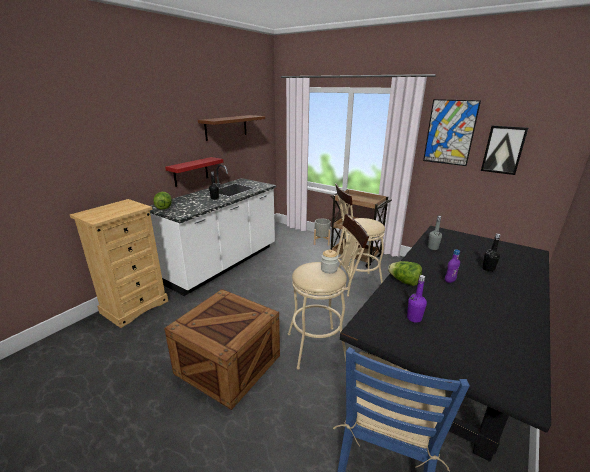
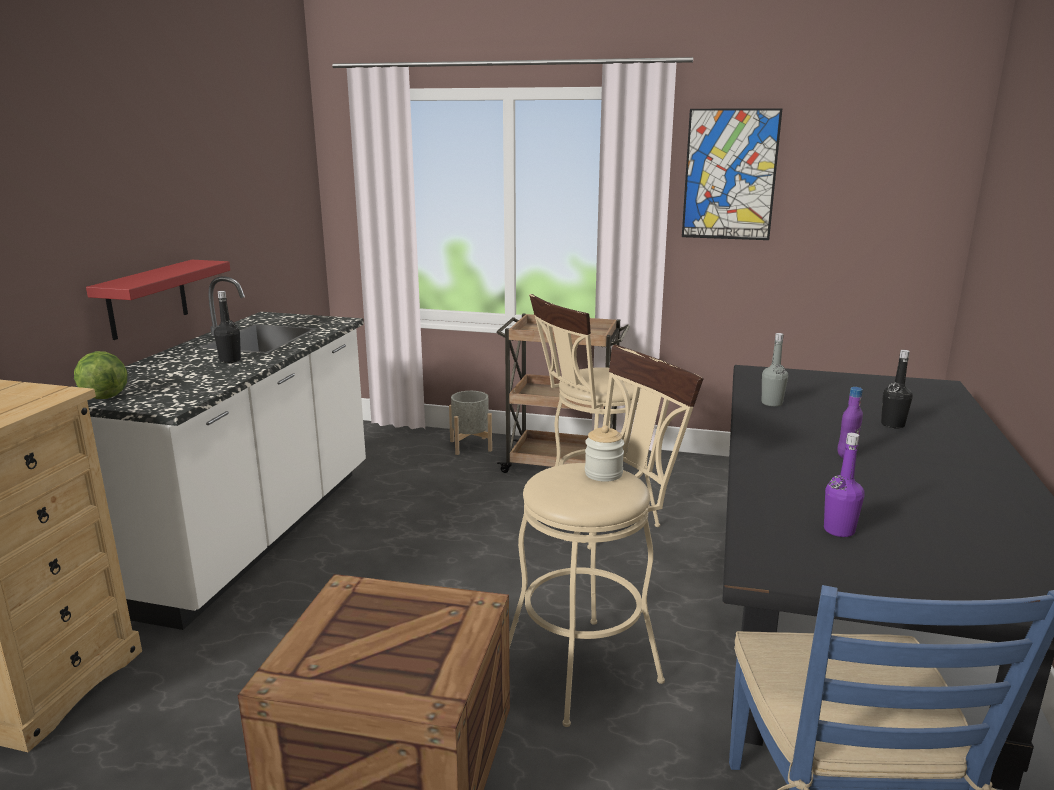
camera: 20 degrees left, 5 degrees down
(226, 127) = (219, 184): brown shelf -> none
(404, 281) = (769, 470): lettuce -> none
(503, 150) = (834, 202): picture -> none

